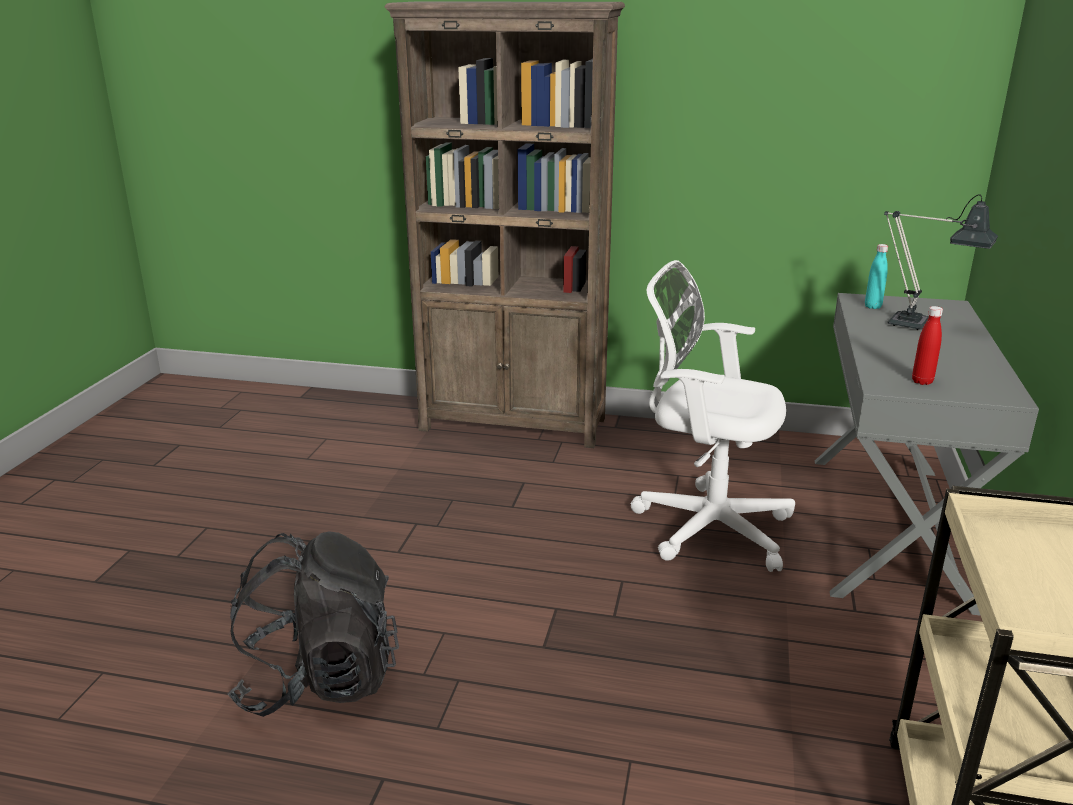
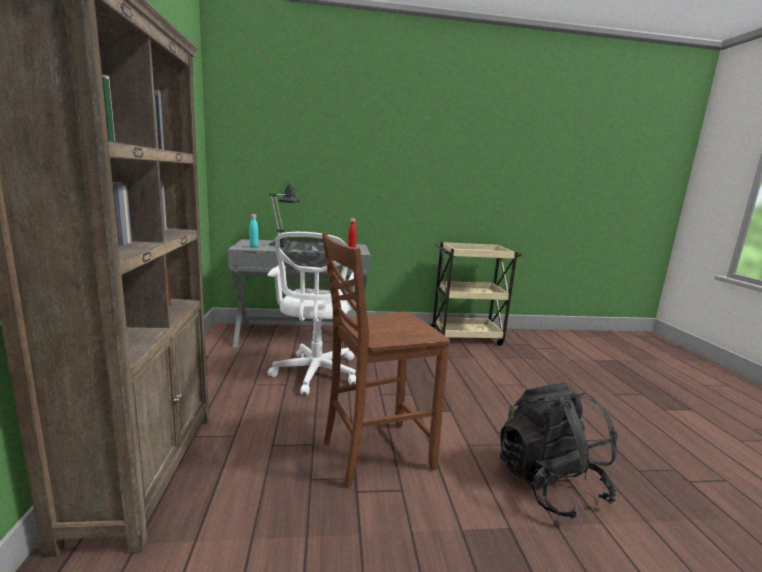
camera: 110 degrees left, 10 degrees down
(470, 545) = (374, 454): none -> brown chair

